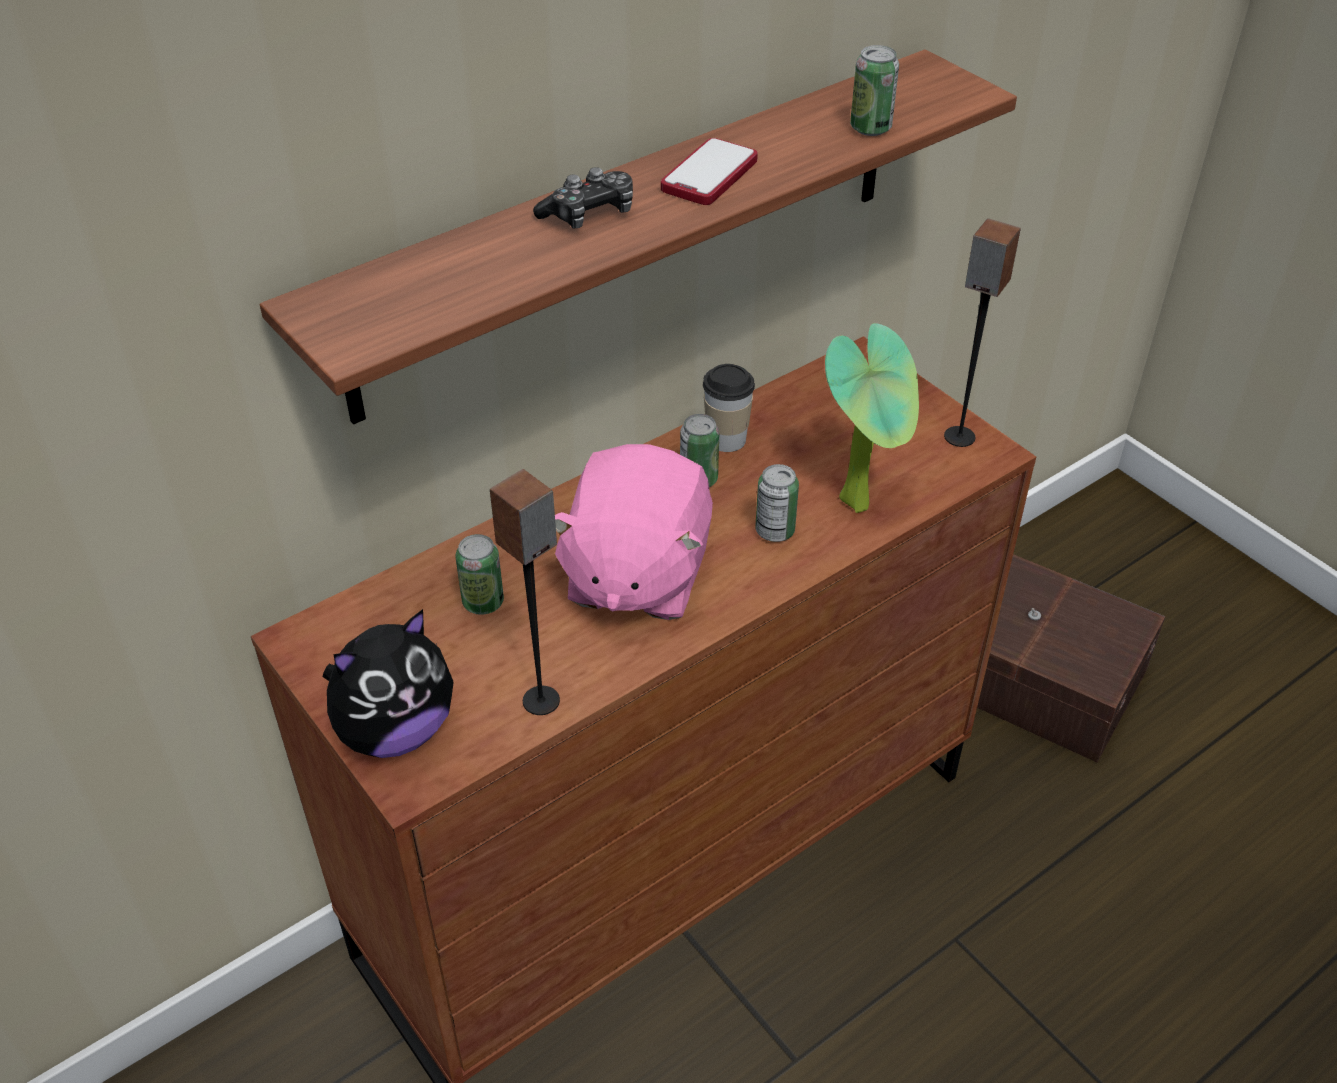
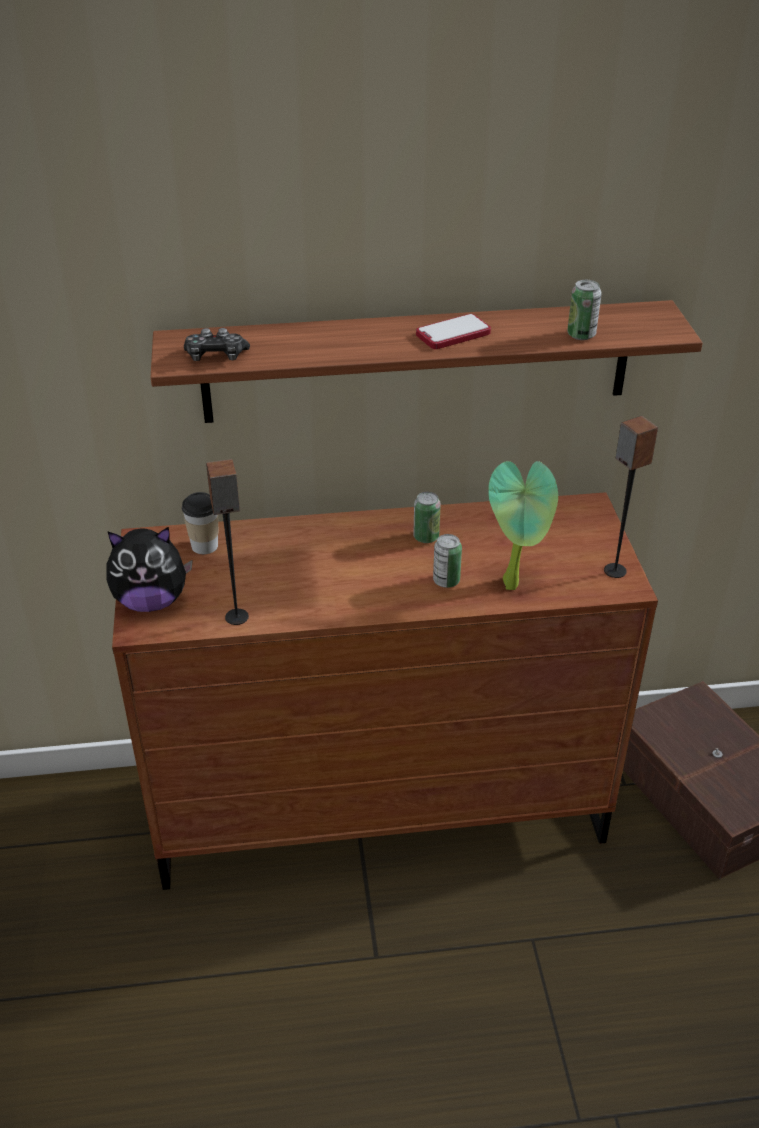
camera: 30 degrees right, 5 degrees down
(483, 602) = (249, 556): can -> none
(589, 214) = (363, 335): game controller -> game controller (216, 356)
(635, 575) = (343, 574): pink plush toy -> none
(726, 439) = (463, 521): cup -> cup (204, 546)

